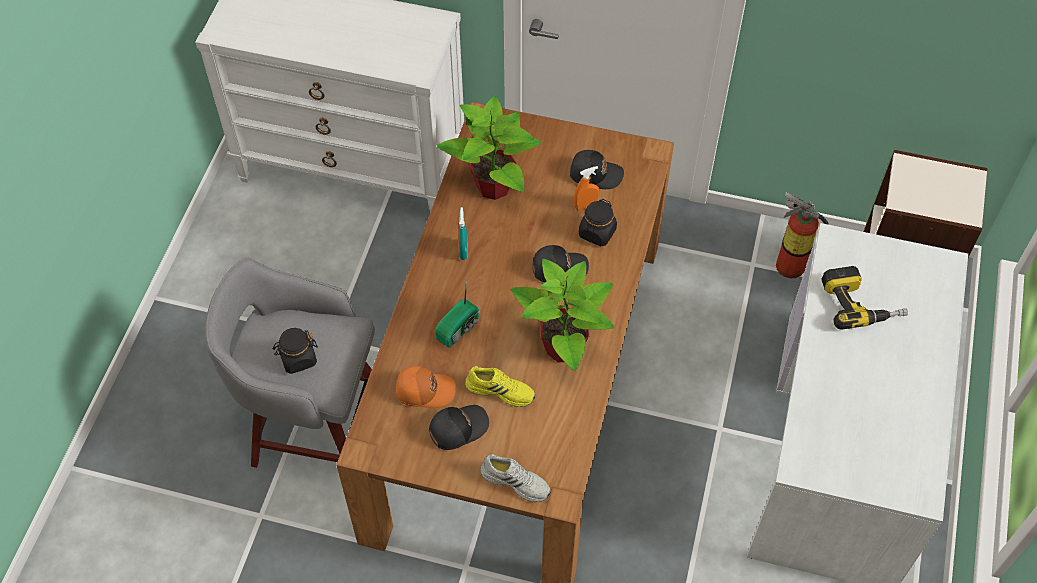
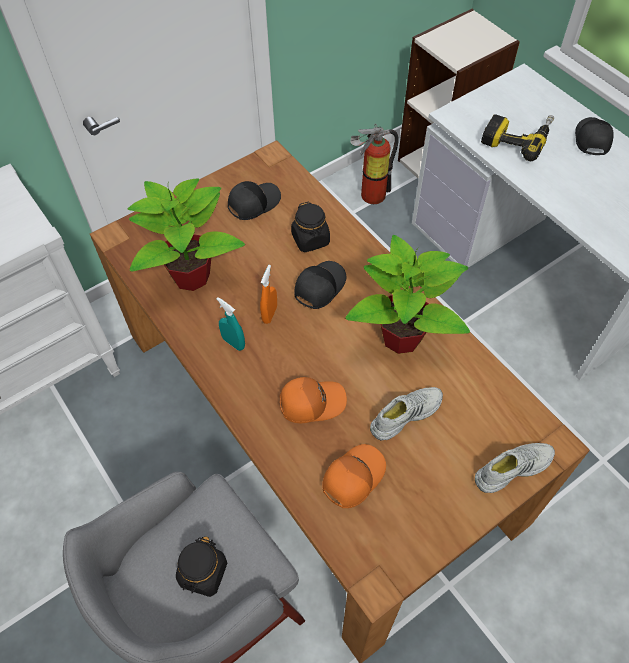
camera: 50 degrees left, 0 degrees up
(457, 428) = (417, 477): black cap -> black cap (591, 139)
(459, 328) = (311, 402): radio -> orange cap
(500, 390) = (405, 414): yellow shoe -> white shoe
(585, 206) = (277, 229): orange spray bottle -> orange spray bottle (270, 314)

